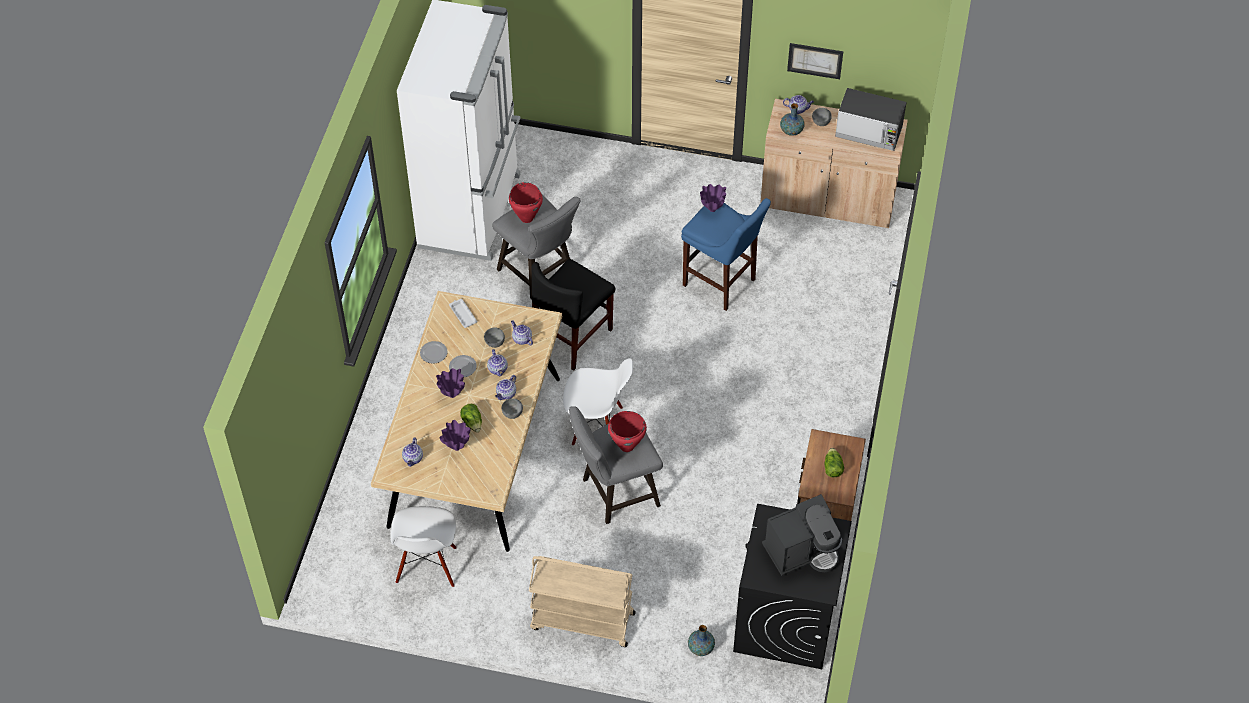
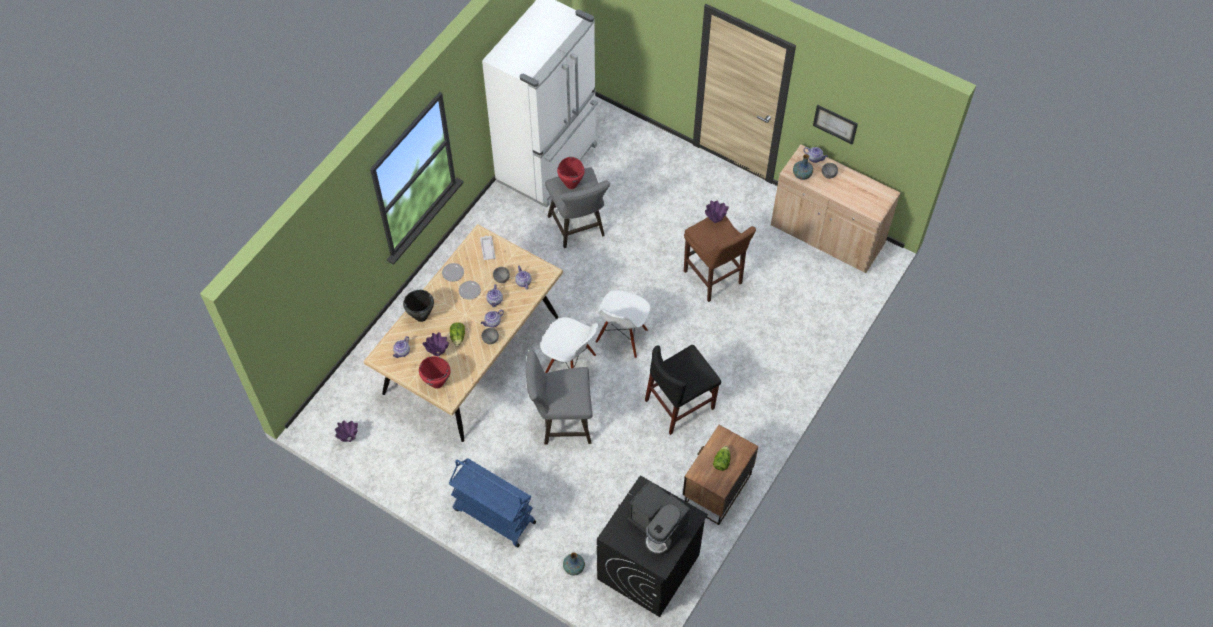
camera: 20 degrees right, 5 degrees up
(417, 413) = (421, 316): none -> black cooking pot
(427, 566) = (399, 433): white chair -> white chair (622, 337)
(452, 395) = (452, 311): purple vase -> purple vase (349, 439)
(572, 336) = (581, 286): black chair -> black chair (679, 404)
(581, 621) = (493, 515): beige cart -> blue cart
(626, 445) = (568, 392): red cooking pot -> red cooking pot (437, 383)
(722, 284) = (714, 279): blue stool -> brown stool
(802, 551) = (658, 526): coffee machine -> coffee machine turned 45 degrees clockwise
(869, 132) = (864, 194): microwave -> none

